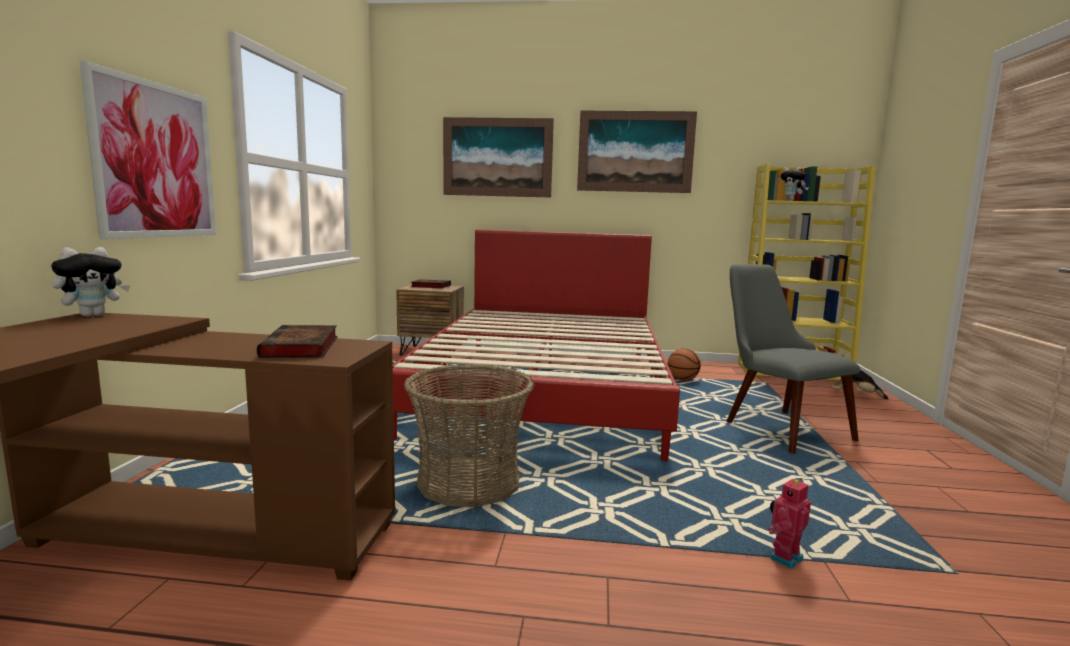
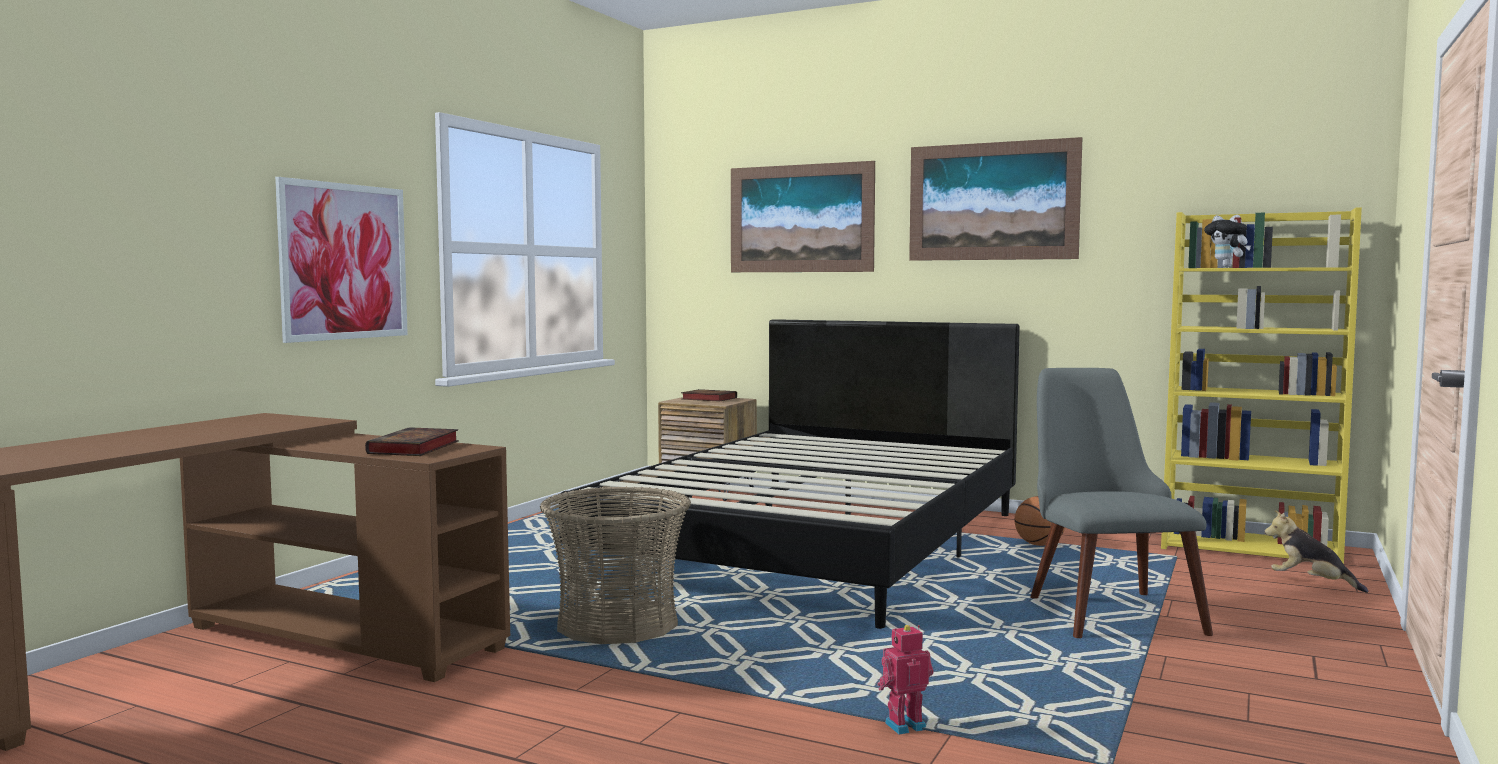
camera: 20 degrees right, 5 degrees down
(93, 315) = (266, 415): plush toy -> none
(546, 389) = (817, 543): red bed -> black bed

